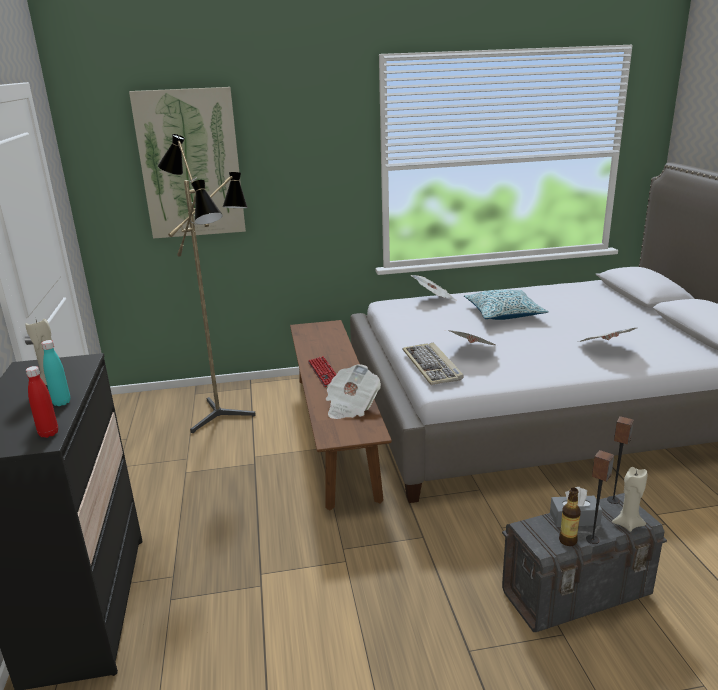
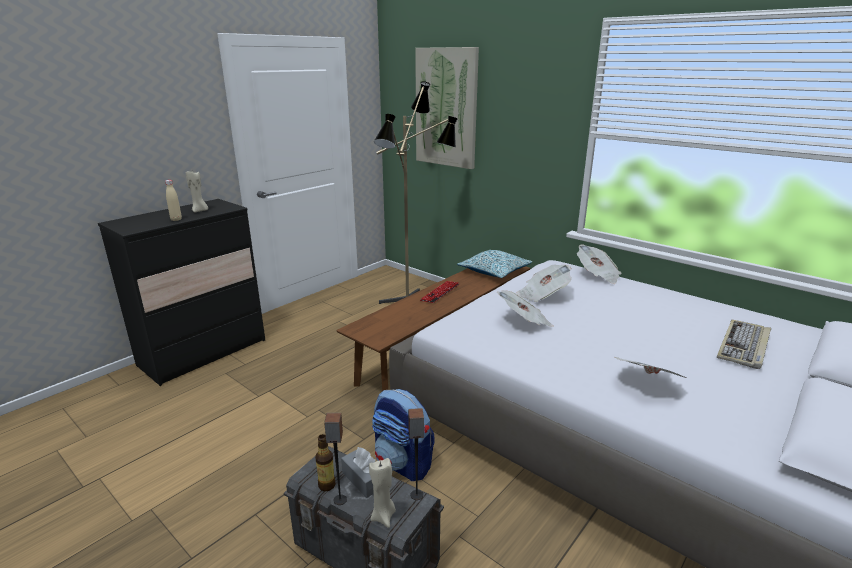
camera: 50 degrees right, 0 degrees up
(48, 433) = (139, 228): red bottle -> none
(61, 402) = (176, 219): turquoise bottle -> beige bottle
(351, 406) = (406, 319): newspaper -> newspaper (542, 295)
(432, 366) = (469, 315): keyboard -> keyboard (744, 346)
(480, 527) = (403, 463): none -> backpack
(503, 314) = (627, 311): pillow -> pillow (494, 271)

